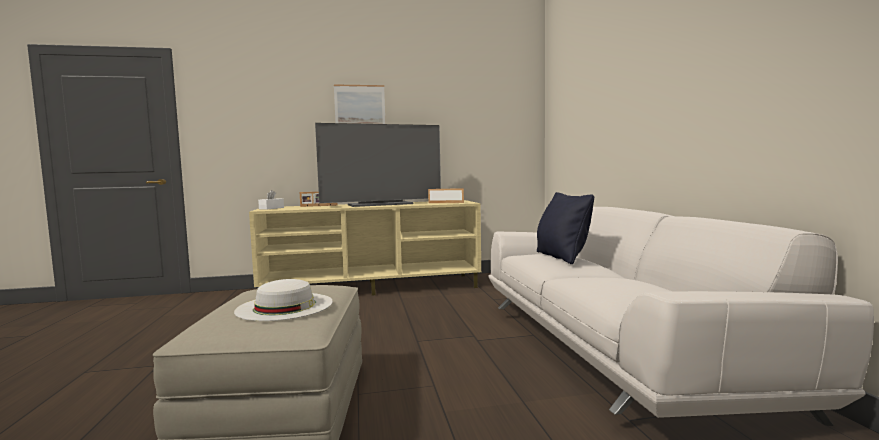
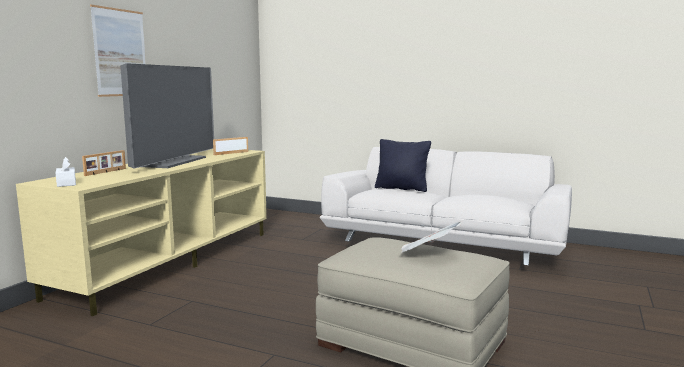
camera: 55 degrees left, 5 degrees up
(285, 306) = (428, 253): white hat -> newspaper

